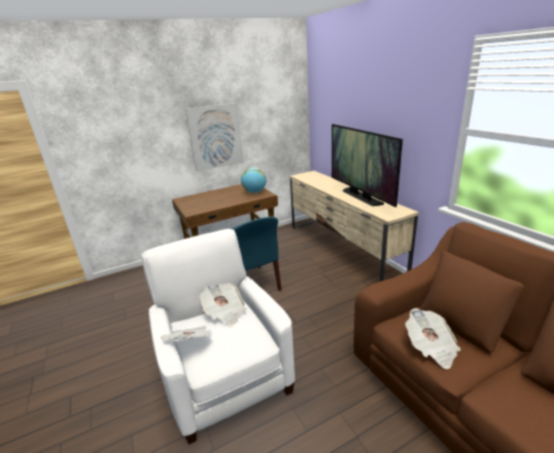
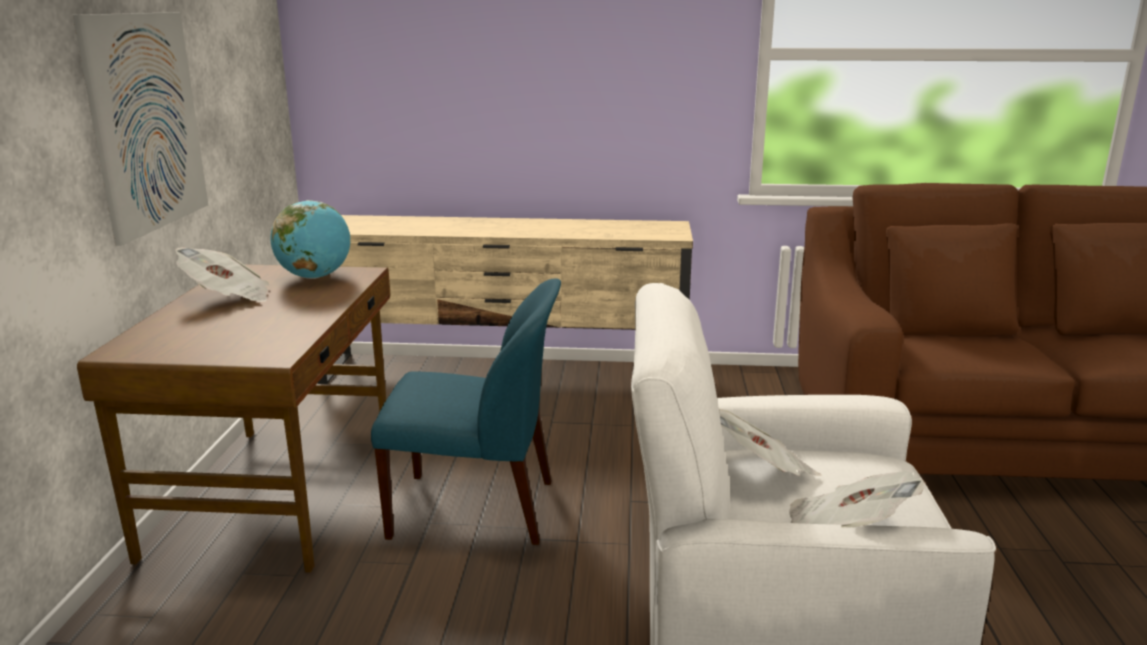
camera: 60 degrees left, 5 degrees down
(361, 197) = (558, 226): television -> none
(431, 348) = (986, 357): newspaper -> newspaper (228, 297)

